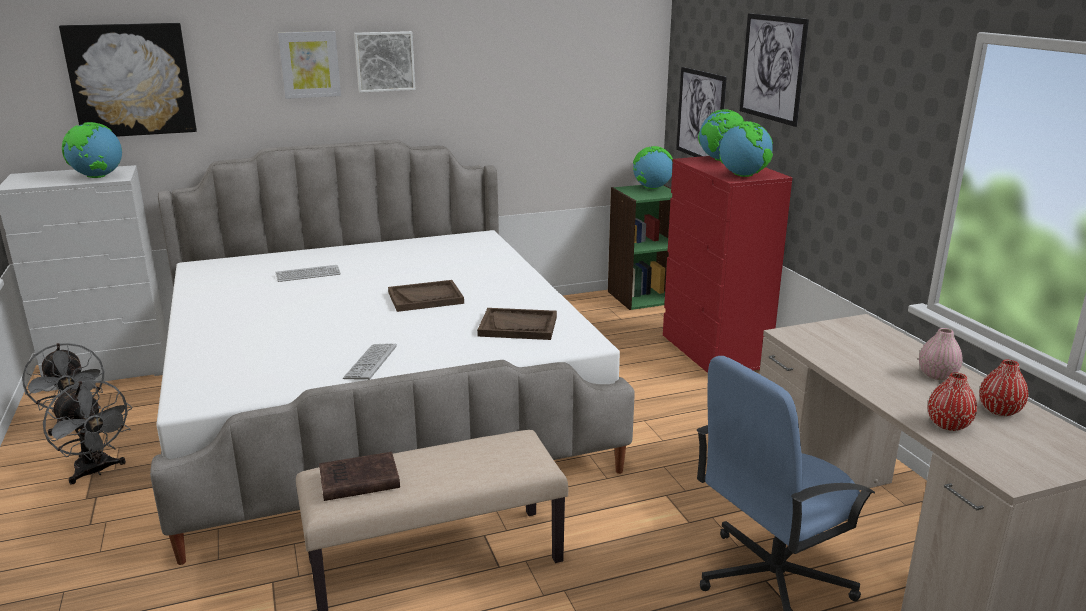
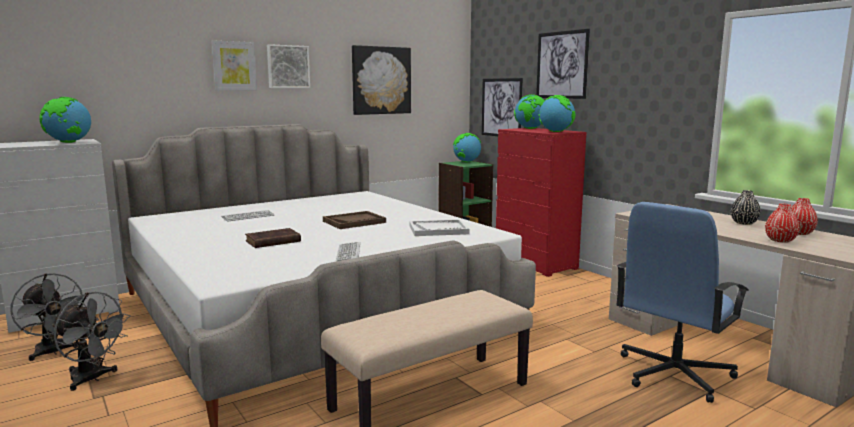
camera: 15 degrees left, 10 degrees down
(131, 80) = (93, 70): picture -> picture (381, 80)
(357, 481) = (382, 327): brown book -> brown book (271, 241)
(518, 326) = (438, 230): brown tray -> white tray
(937, 375) = (743, 223): pink vase -> black vase

